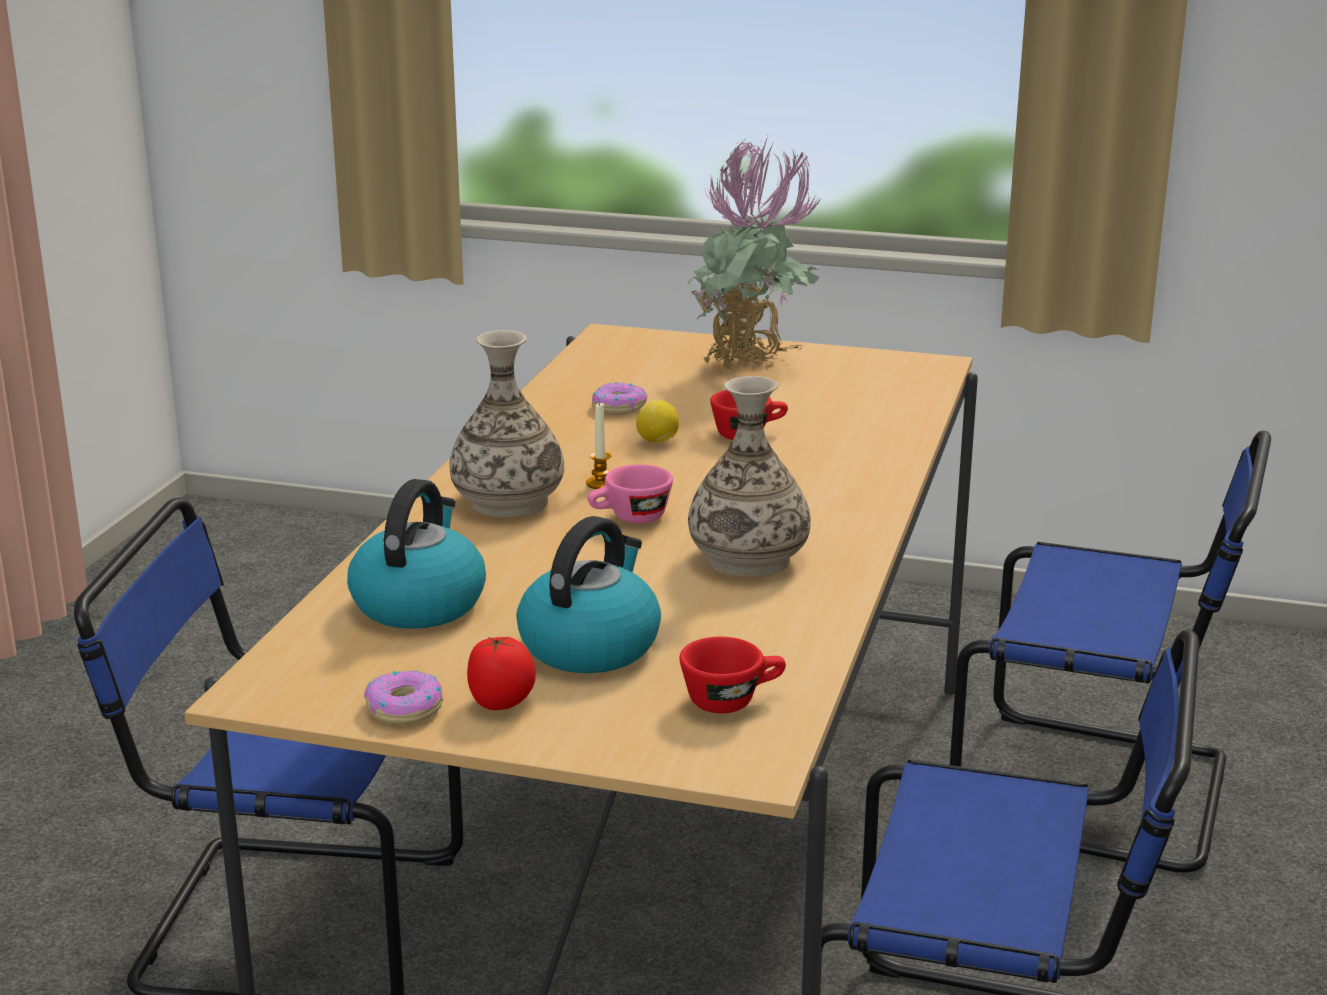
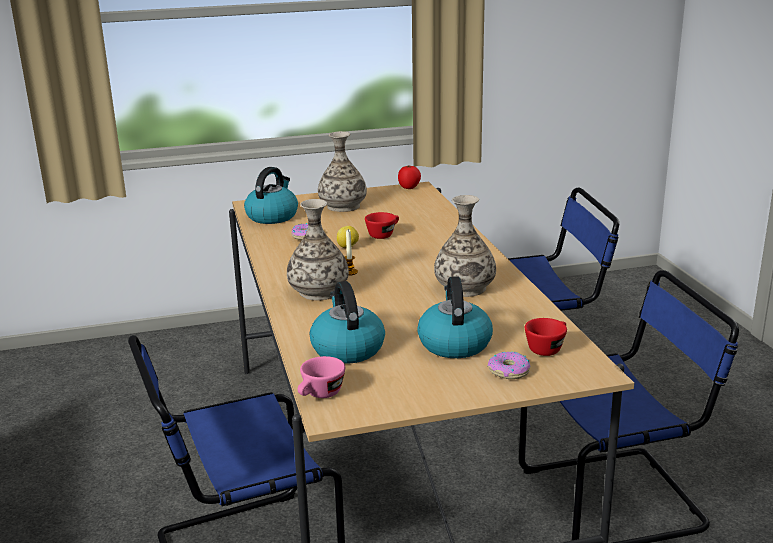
camera: 30 degrees left, 0 degrees up
(404, 708) = (414, 397): donut -> donut (508, 371)
(502, 704) = (455, 381): tomato -> tomato (409, 188)
(615, 362) = (272, 216): none -> kettle
(630, 519) = (387, 284): pink cup -> pink cup (320, 395)
(752, 370) = (343, 206): potted plant -> vase

